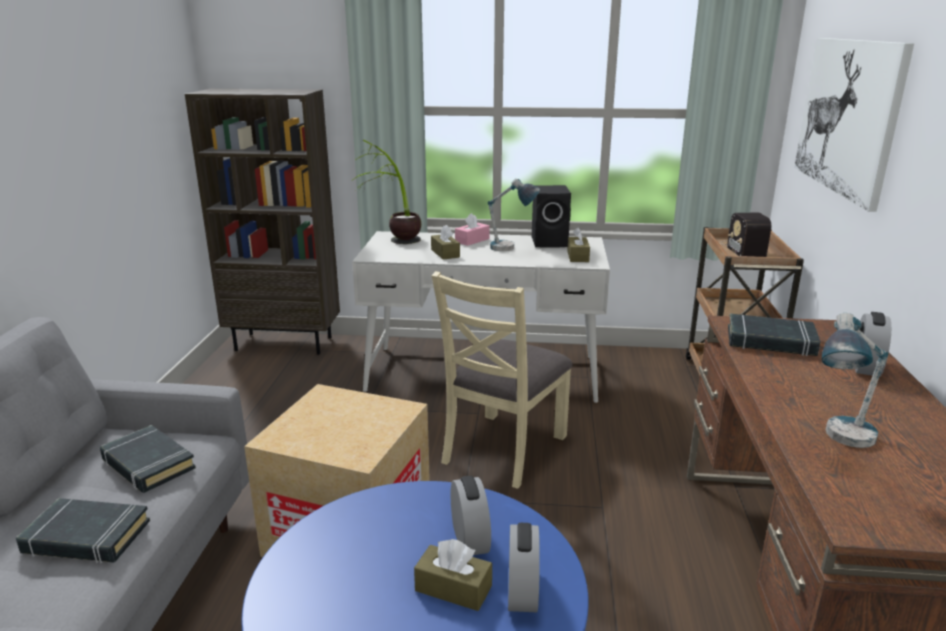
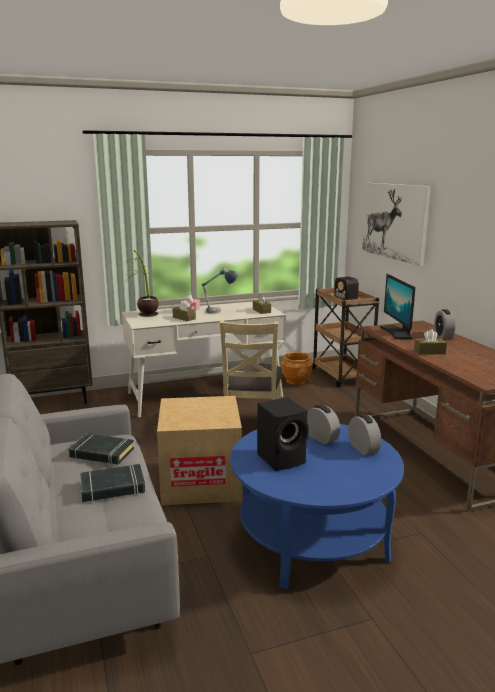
camera: 25 degrees left, 5 degrees down
(453, 588) = (333, 455): brown tissue box -> brown tissue box (429, 352)
(551, 242) = (237, 306): black speaker -> black speaker (282, 458)
(641, 376) = (296, 381): none -> brown planter
(770, 341) = (397, 333): black book -> monitor
(840, 442) = (458, 361): table lamp -> none

